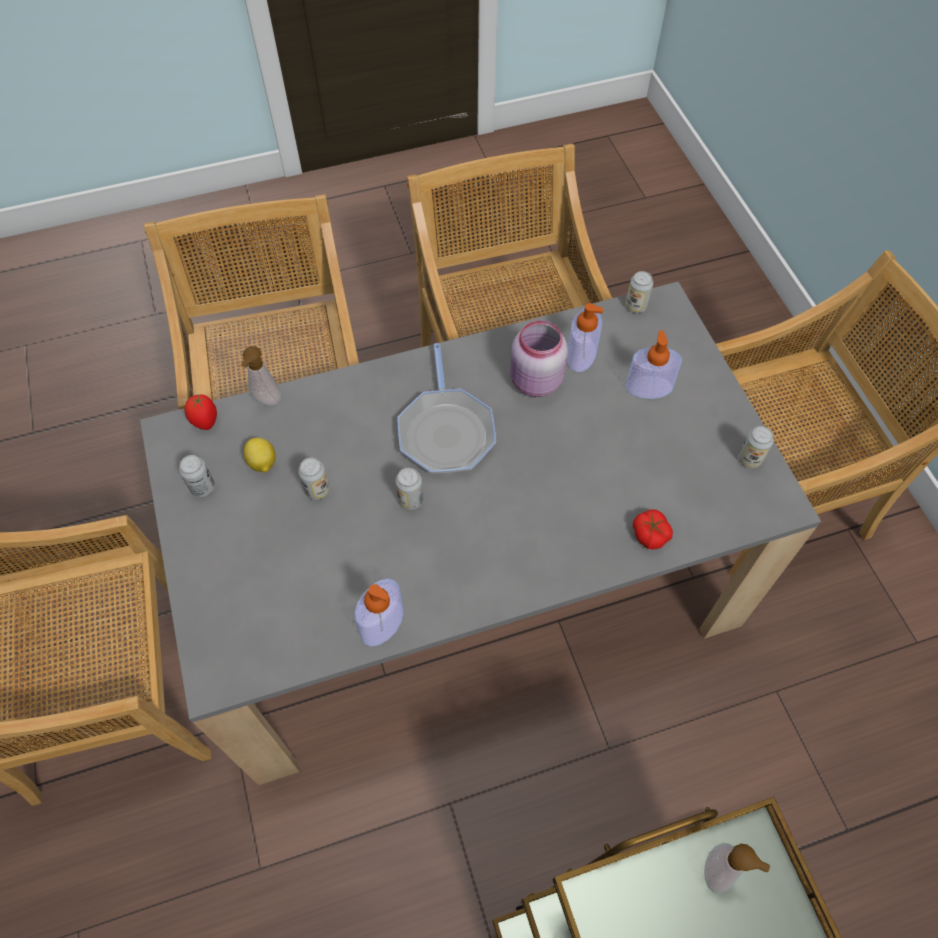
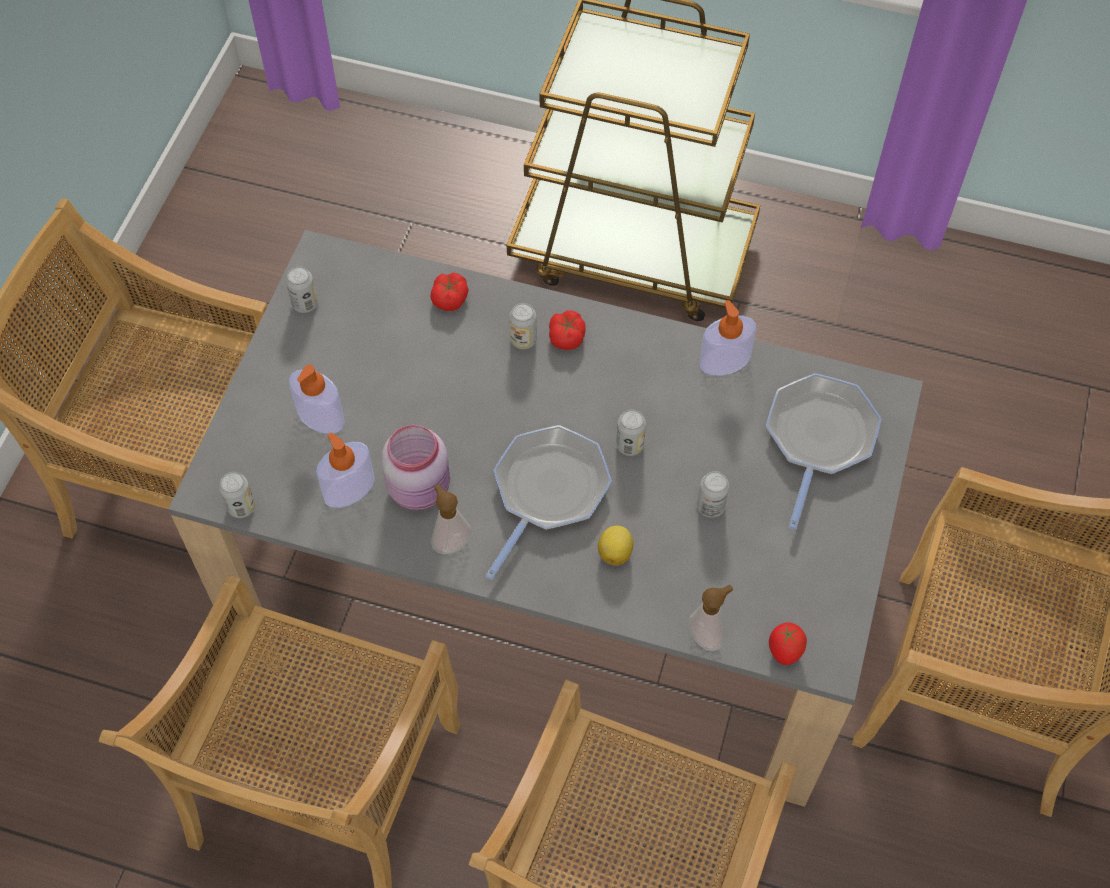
camera: 145 degrees left, 0 degrees up
(203, 487) = (821, 576): can -> can (523, 340)
(260, 599) = (818, 438): none -> frying pan
(262, 463) = (749, 566): lemon -> lemon (615, 552)
(529, 560) = (567, 336): none -> tomato
(720, 871) = (605, 92): soap dispenser -> soap dispenser (450, 542)

